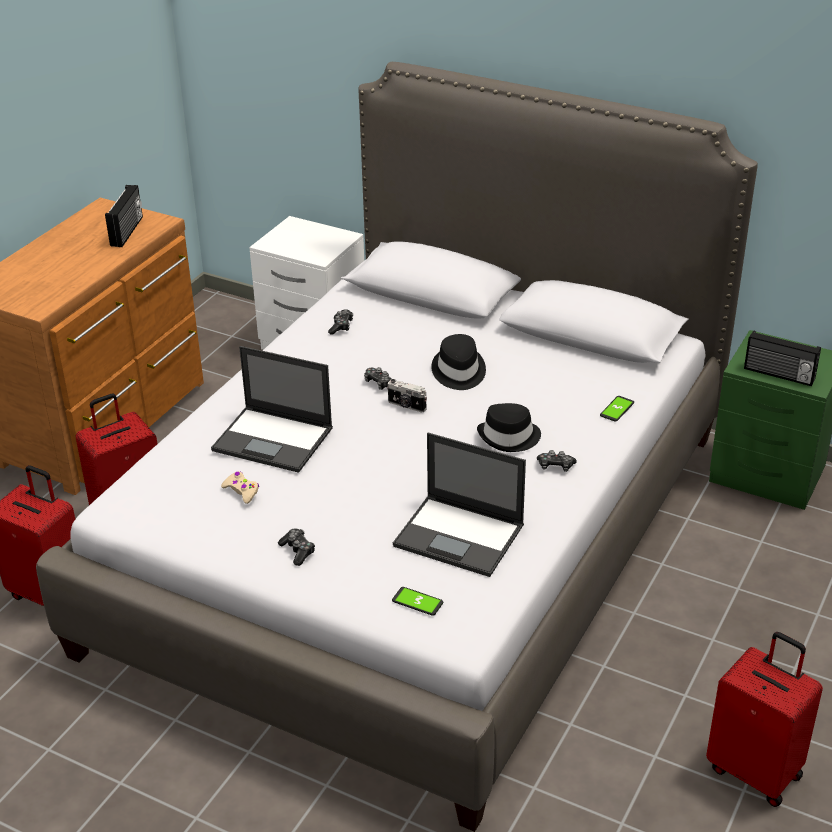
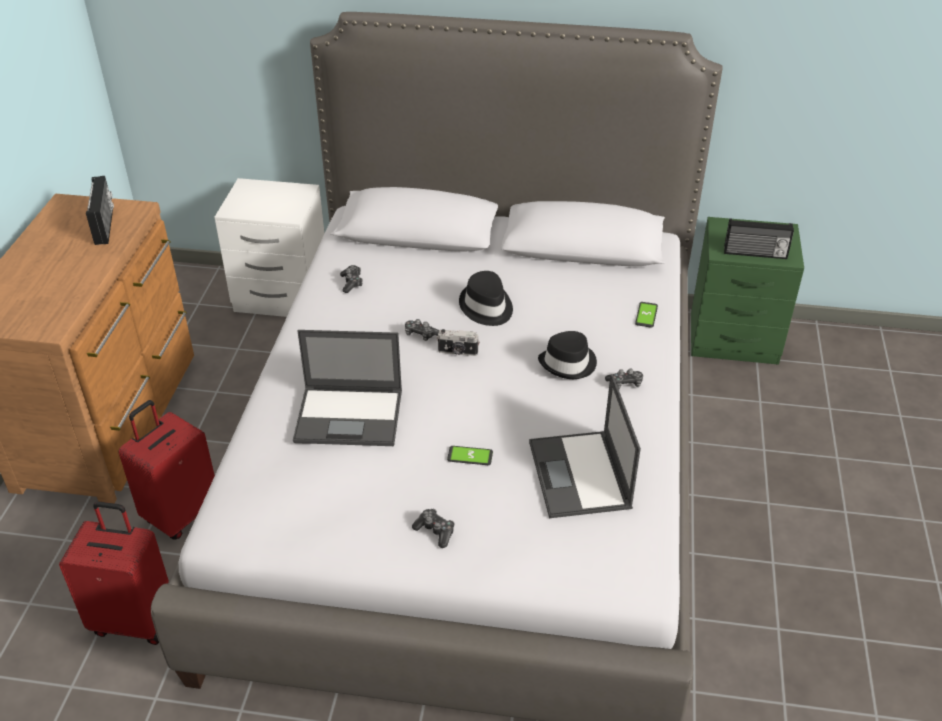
camera: 20 degrees left, 5 degrees up
(242, 491) = (347, 480): beige game controller -> none
(417, 602) = (579, 556): phone -> phone (470, 456)
(460, 536) = (580, 476): laptop -> laptop turned 75 degrees clockwise
(755, 771) = (864, 618): red suitcase -> none

